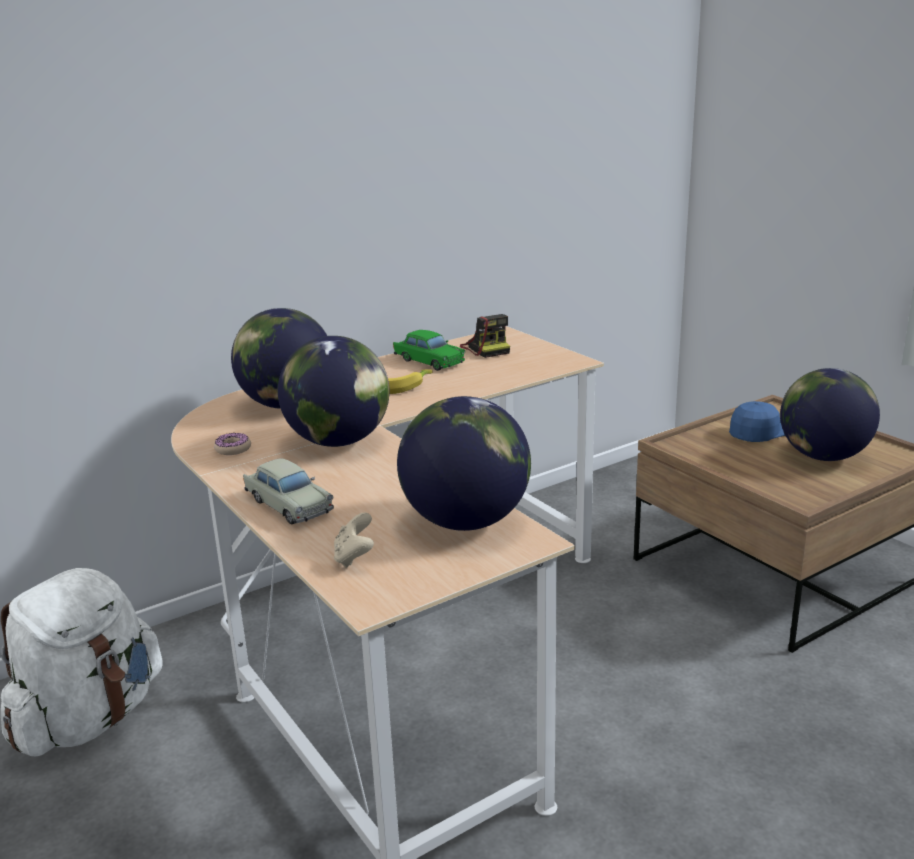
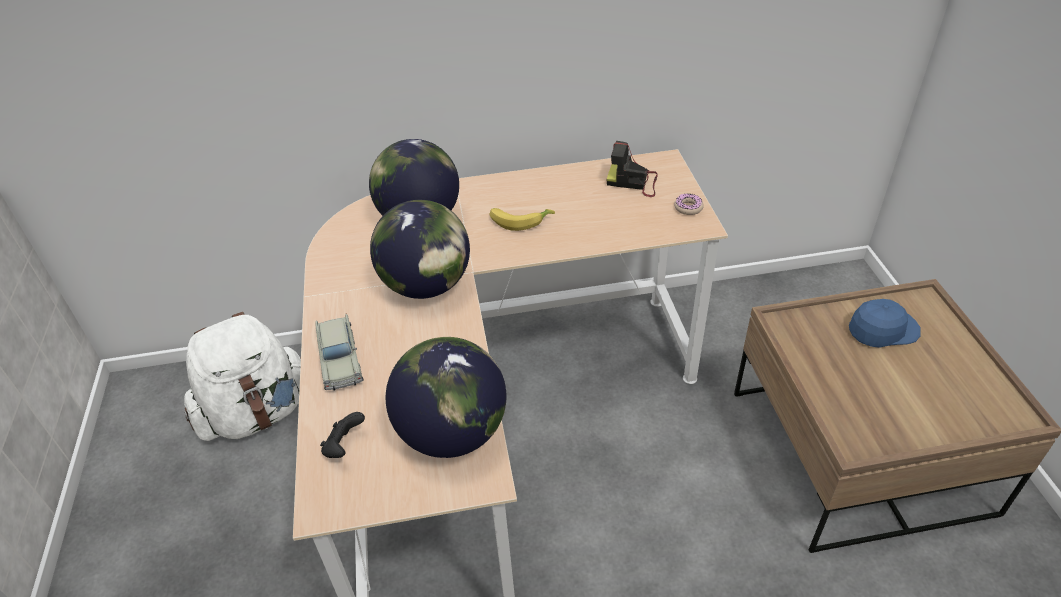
camera: 25 degrees right, 20 degrees up
(233, 449) = (345, 269): donut -> donut (688, 208)
(354, 557) = (344, 446): beige game controller -> black game controller
(429, 361) = (571, 188): green toy car -> none
(486, 349) = (634, 182): camera -> camera turned 105 degrees clockwise
(823, 456) = (925, 386): globe -> none

